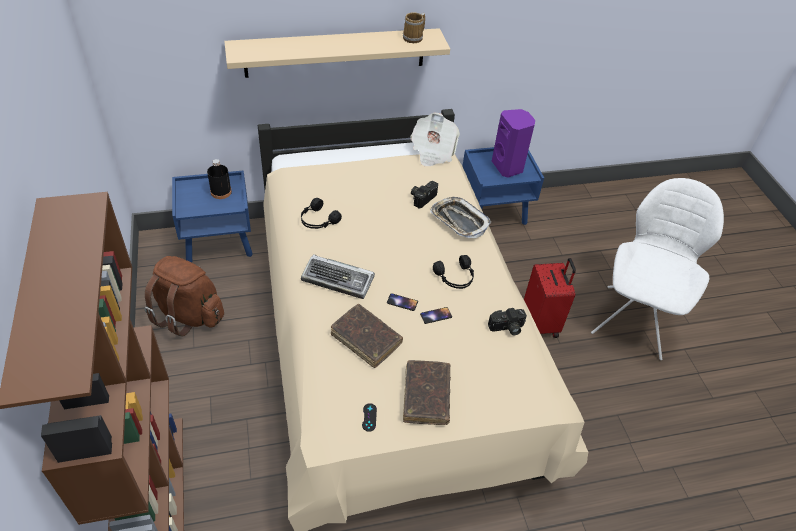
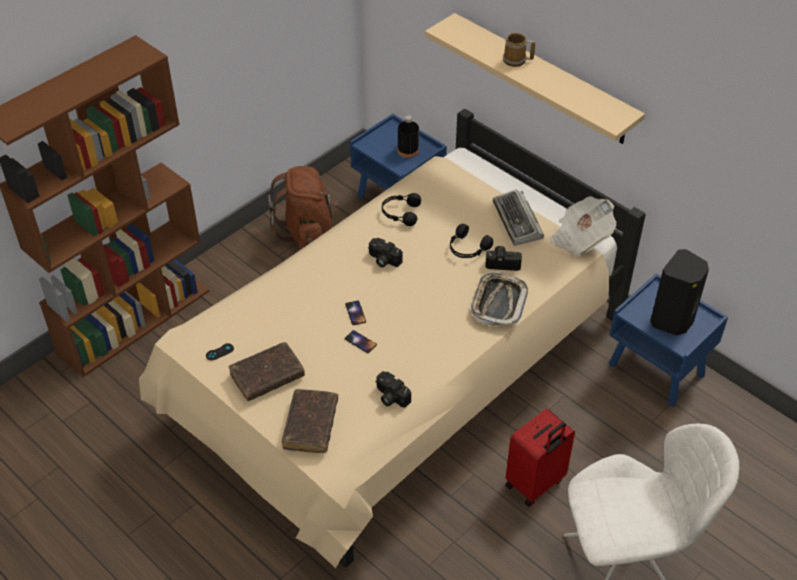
camera: 60 degrees right, 0 degrees up
(338, 280) = (343, 262): keyboard -> keyboard (518, 222)
(359, 256) = (383, 260): none -> camera
(366, 339) = (294, 311): brown book -> brown book (310, 426)
(414, 38) = (603, 106): mug -> mug (516, 60)
(455, 278) = (418, 334): black headphones -> black headphones (467, 249)
(508, 167) = (673, 321): purple speaker -> black speaker

